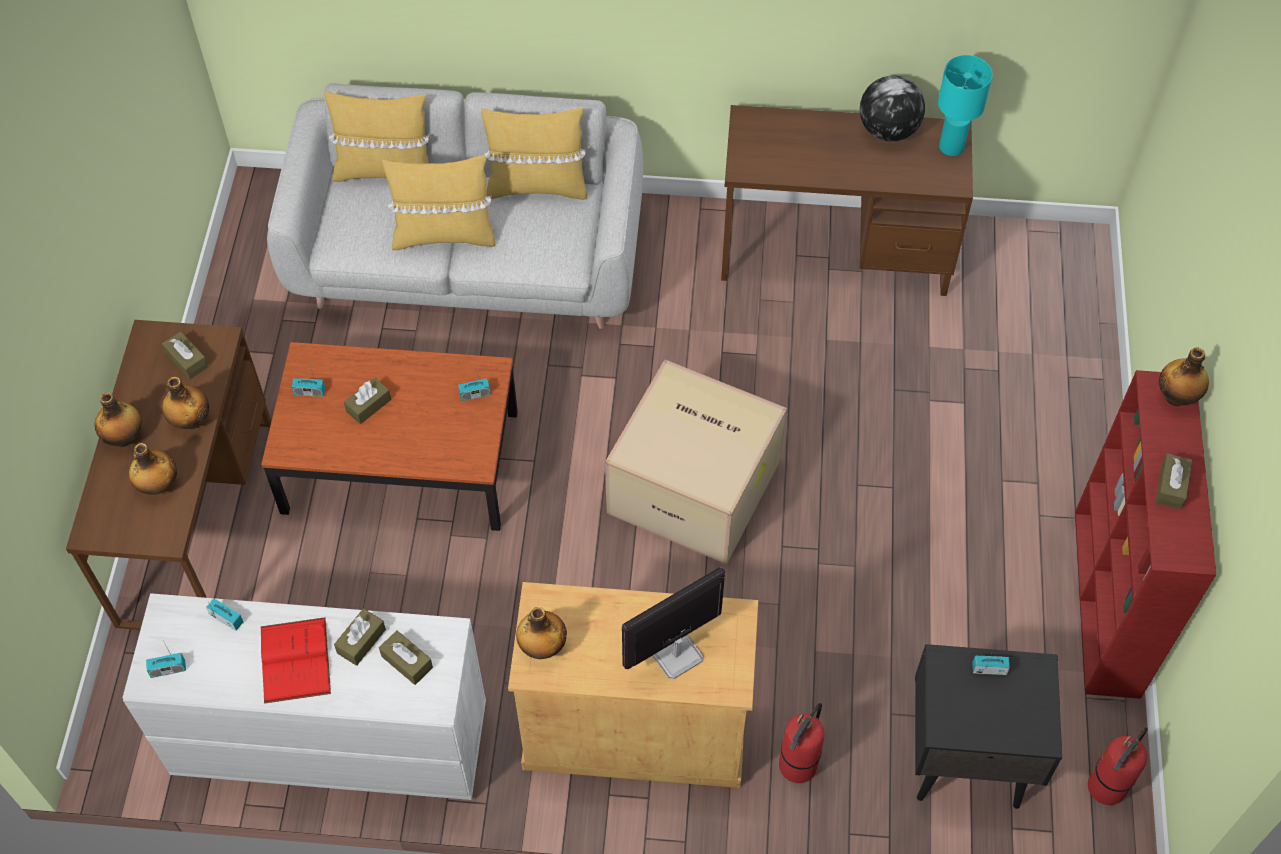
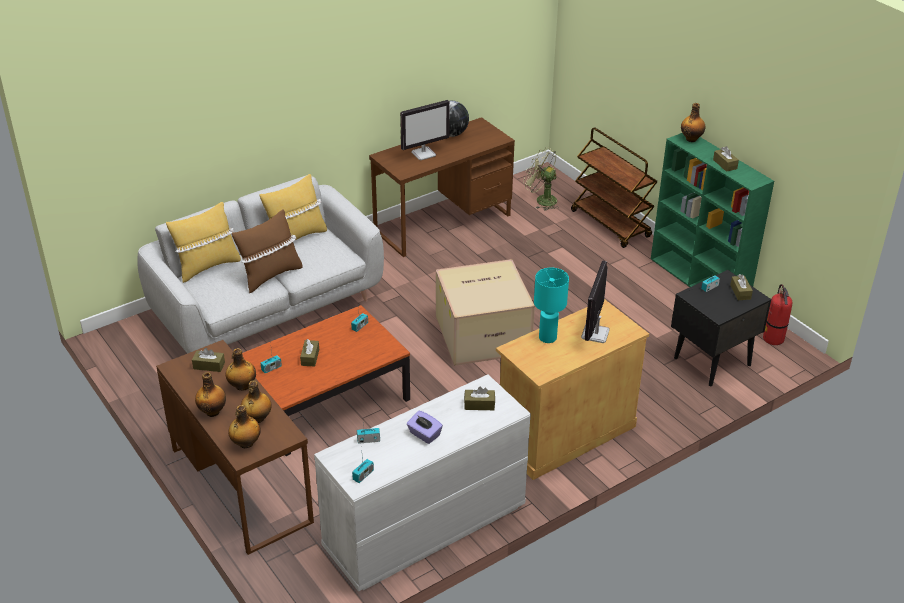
camera: 40 degrees left, 20 degrees down
(295, 660) = (424, 434): red book -> purple tissue box
(361, 641) = (447, 410): brown tissue box -> brown tissue box (740, 292)
(444, 235) = (270, 275): yellow pillow -> brown pillow
(542, 646) = (534, 363): bottle -> bottle (245, 443)
(798, 766) = (649, 404): fire extinguisher -> none
(809, 148) = (424, 154): none -> monitor
(951, 146) = (484, 128): turquoise table lamp -> turquoise table lamp (547, 337)
(1023, 294) = (541, 200): none -> green fan
(1083, 407) = (611, 224): none -> brown cart
(1107, 604) = (699, 281): red bookcase -> green bookcase

